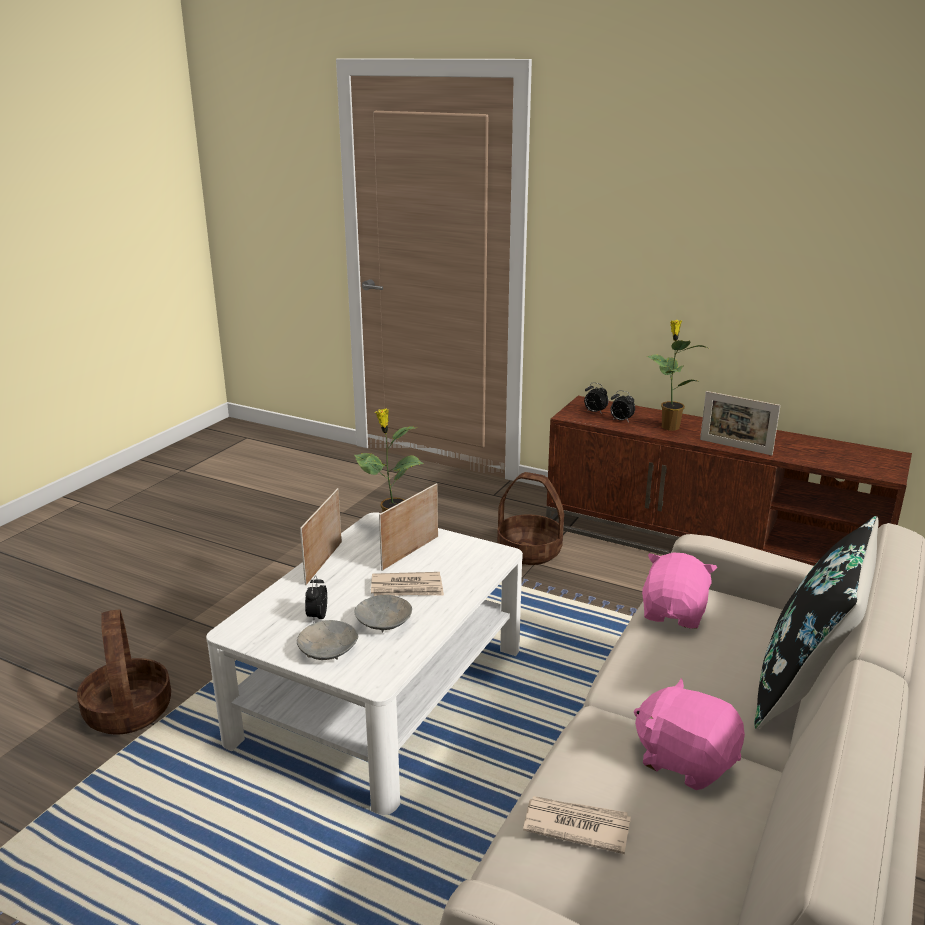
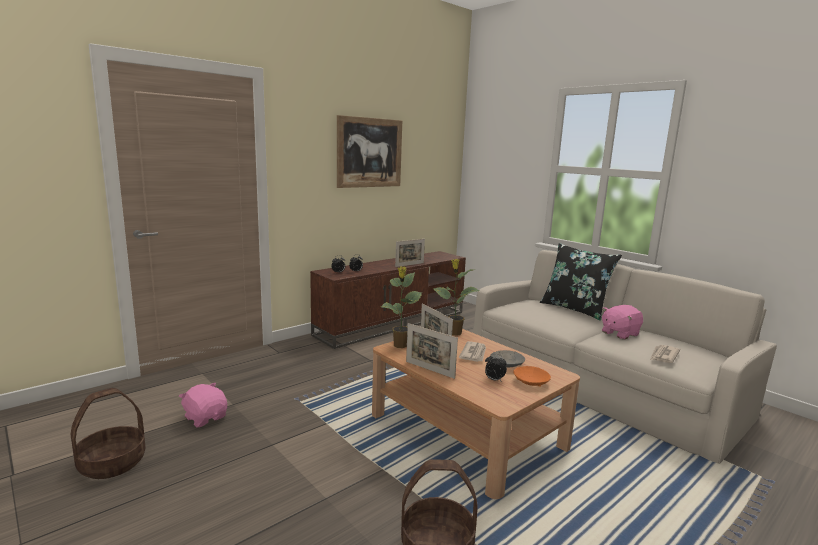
camera: 70 degrees left, 10 degrees down
(327, 650) = (530, 382): grey bowl -> orange bowl
(381, 693) = (466, 430): white coffee table -> brown coffee table
(530, 551) = (356, 359): basket -> basket (112, 462)
(669, 426) = (374, 267): potted plant -> potted plant (454, 333)
(674, 613) = (521, 313): pink plush toy -> pink plush toy (206, 418)
(732, 204) = (369, 153): none -> picture

